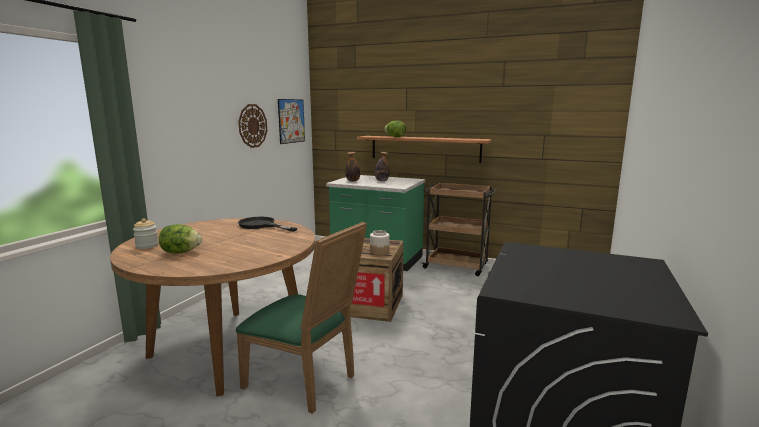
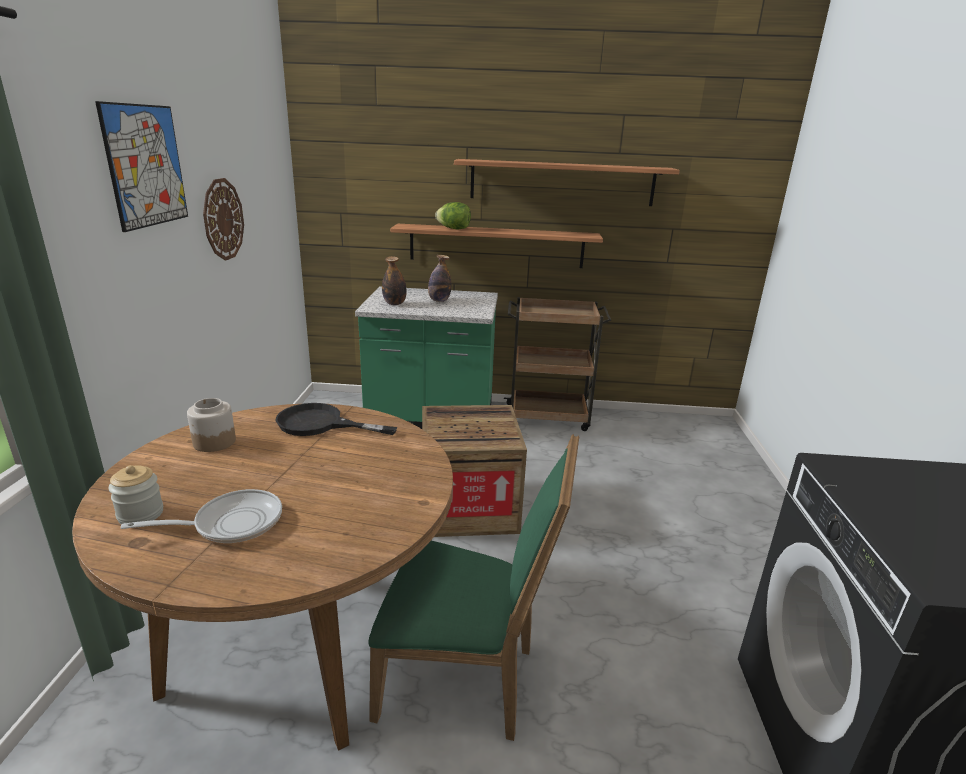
camera: 20 degrees left, 10 degrees up
(181, 252) = (231, 523): lettuce -> frying pan
(291, 121) = (272, 200): picture -> picture (146, 166)
(379, 252) = (496, 434): jar -> jar (214, 442)
(465, 106) = (562, 182): none -> shelf

